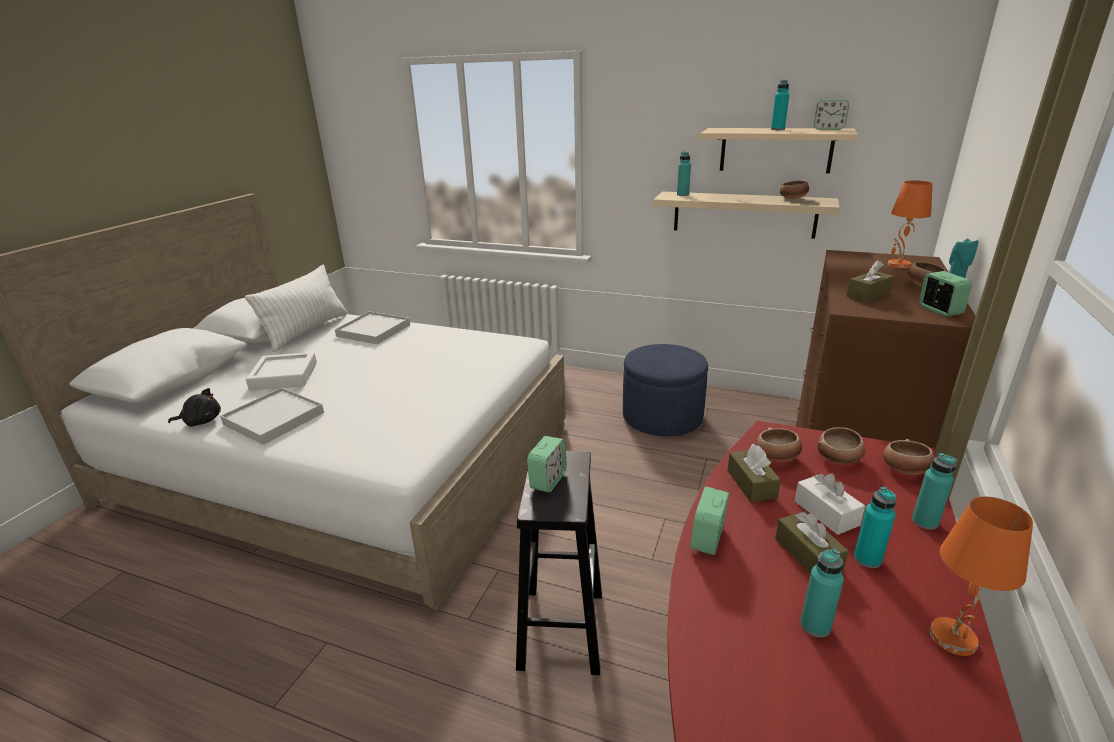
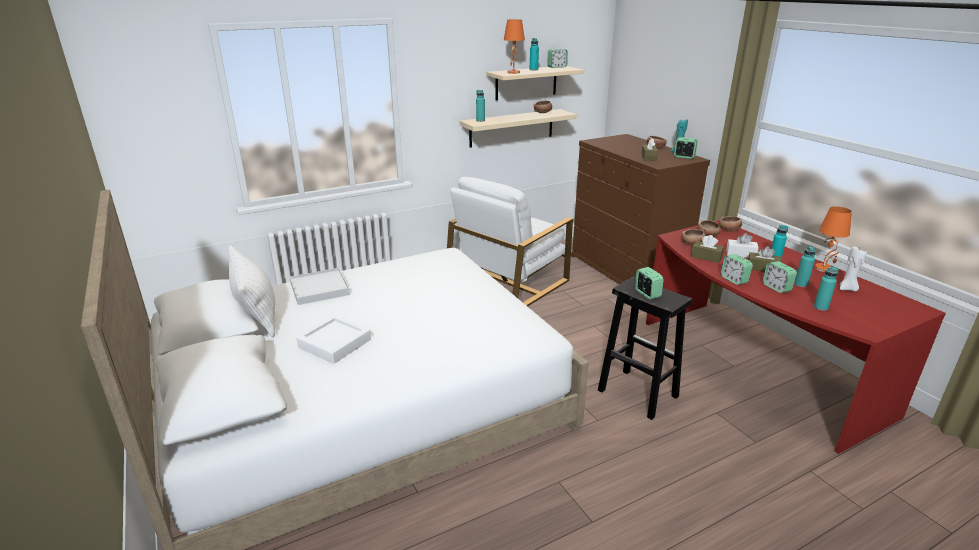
camera: 50 degrees left, 0 degrees up
(201, 421) = (355, 396): black plush toy -> none
(274, 419) = (407, 364): white tray -> none
(662, 417) = (507, 281): blue ottoman -> white armchair
(749, 597) = (776, 288): none -> alarm clock
(898, 265) = (624, 141): orange table lamp -> orange table lamp (513, 72)
(906, 708) = (847, 289): none -> white candle
(925, 521) = (763, 243): turquoise bottle -> turquoise bottle (820, 307)

